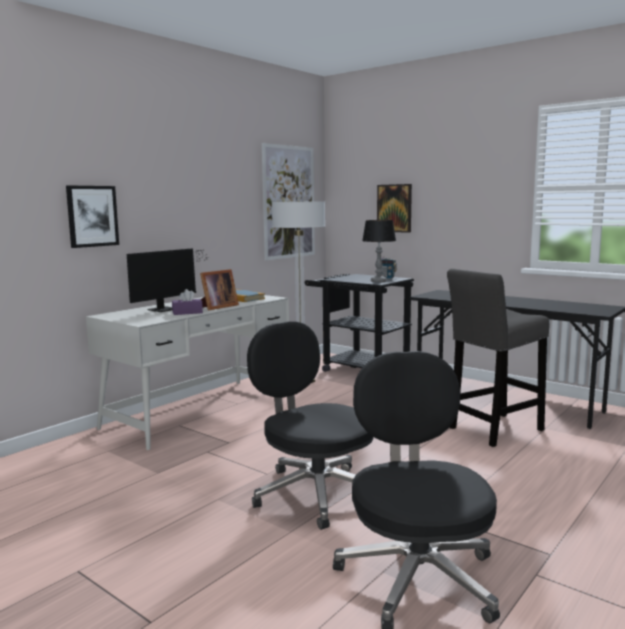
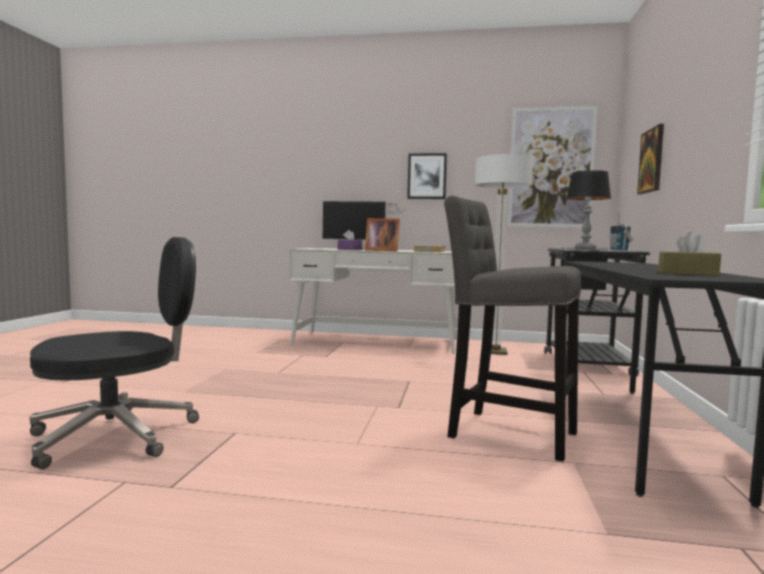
camera: 60 degrees right, 5 degrees down
(92, 216) = (326, 176): picture -> picture (427, 176)
(314, 493) = (254, 388): black office chair -> none
(563, 305) = (687, 273): none -> brown tissue box

